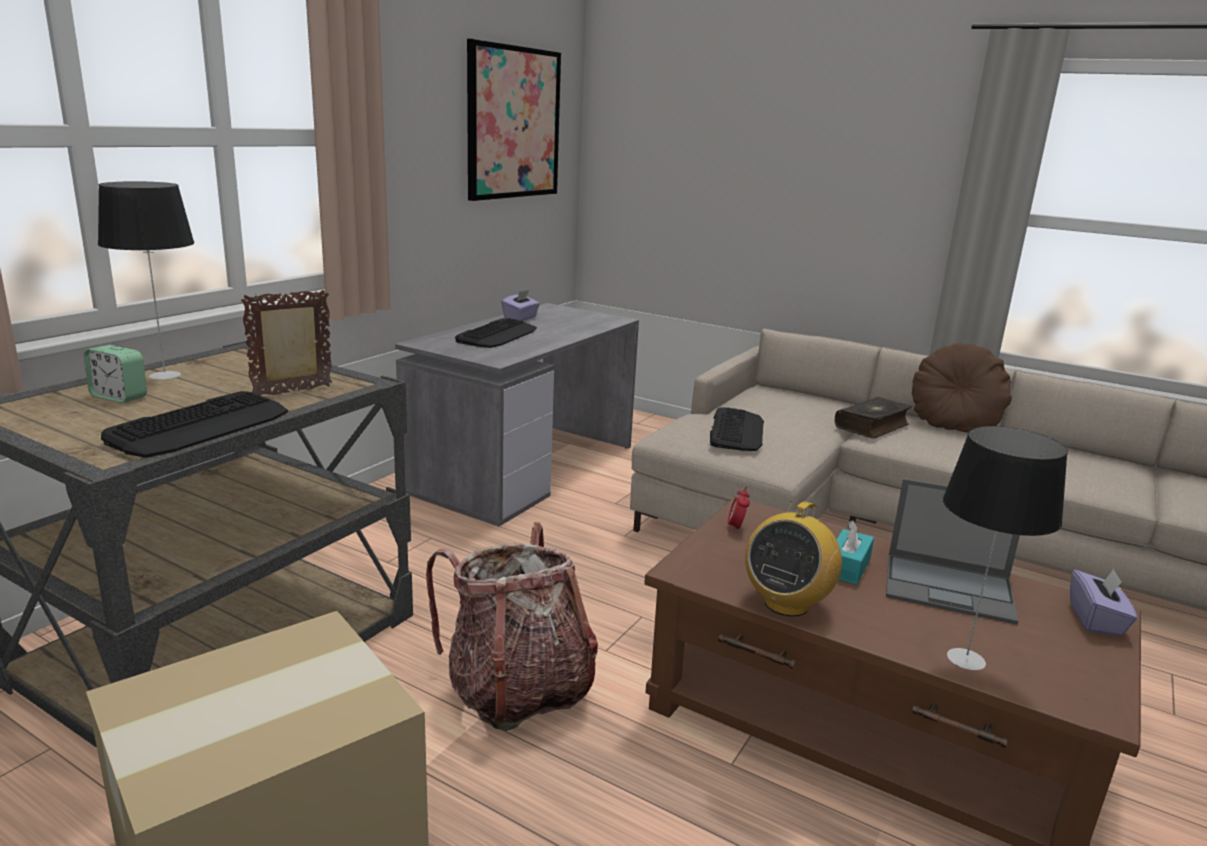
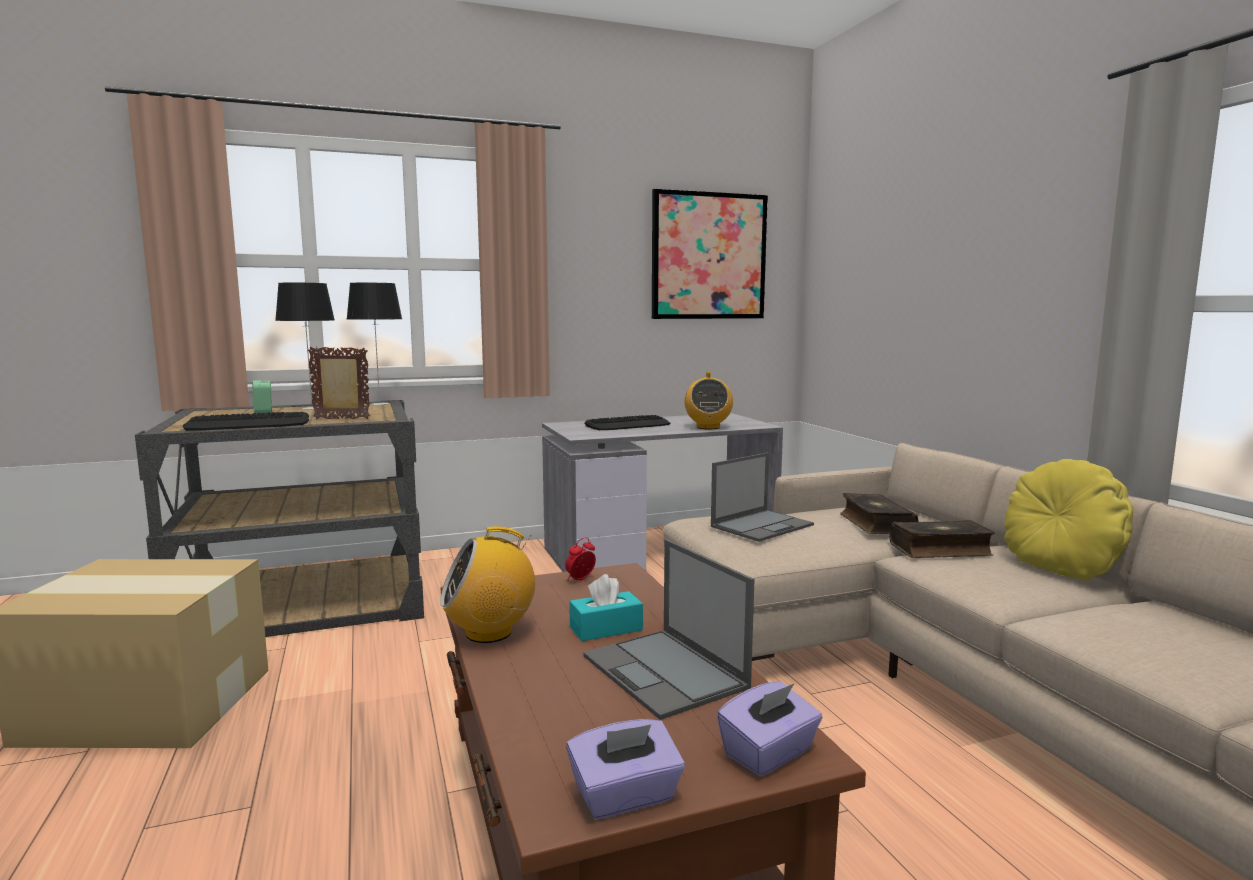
camera: 40 degrees right, 10 degrees down
(517, 689) = (401, 681): backpack -> none
(520, 318) = (677, 418): purple tissue box -> purple tissue box (625, 796)
(579, 328) = (708, 427): none -> radio
(736, 431) = (762, 525): keyboard -> laptop
(801, 410) = (875, 524): none -> book
(953, 427) = (1060, 570): brown pillow -> yellow pillow
(966, 658) = (536, 720): table lamp -> table lamp (380, 404)

